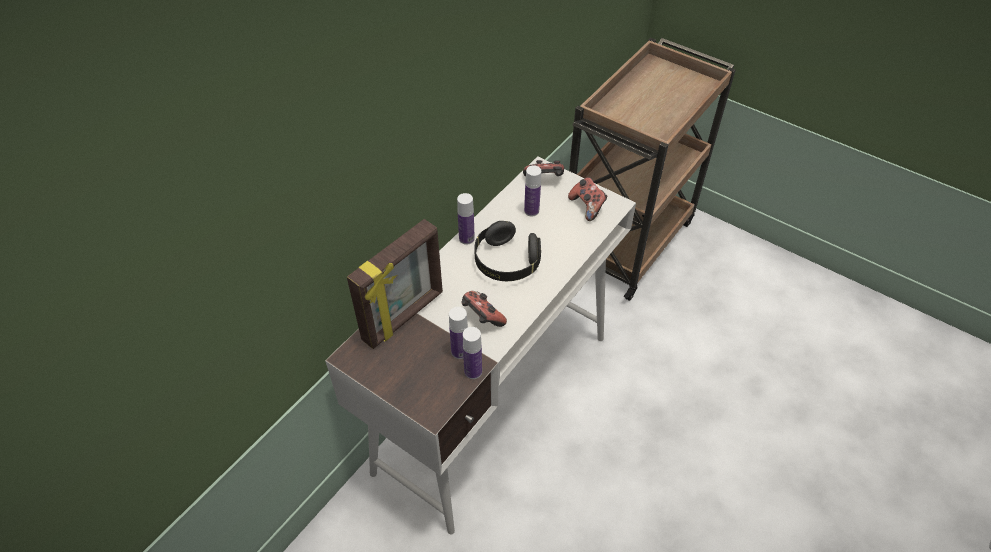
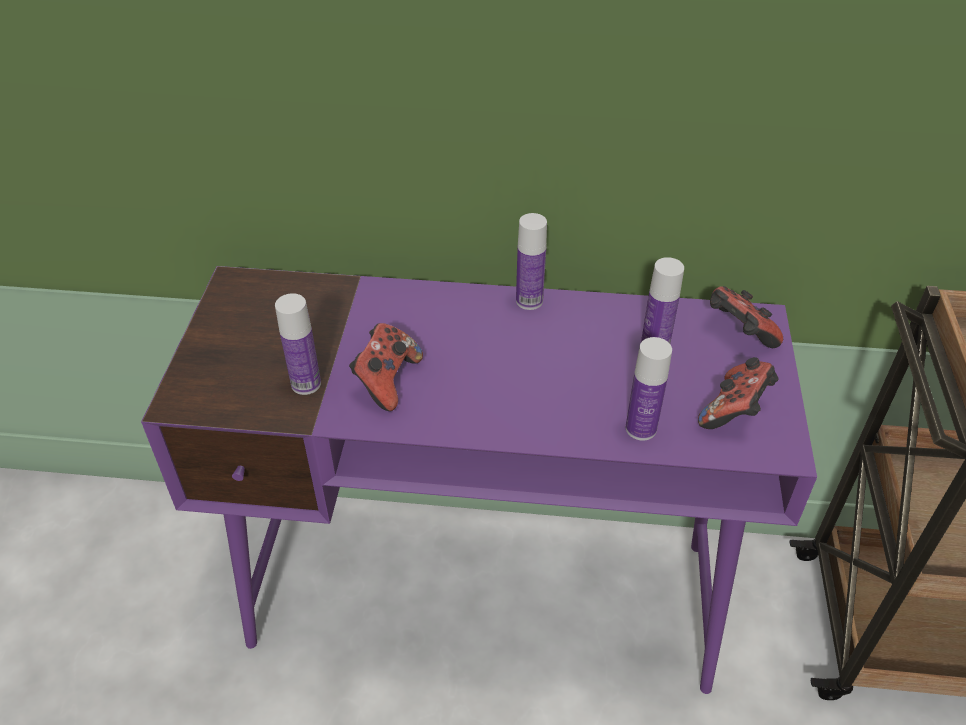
camera: 60 degrees right, 5 degrees down
(404, 317) = (333, 302): picture frame -> none
(473, 371) = (277, 413): bottle -> bottle (641, 428)
(495, 400) = (485, 593): white desk -> purple desk
(506, 262) = (518, 362): black headphones -> none

